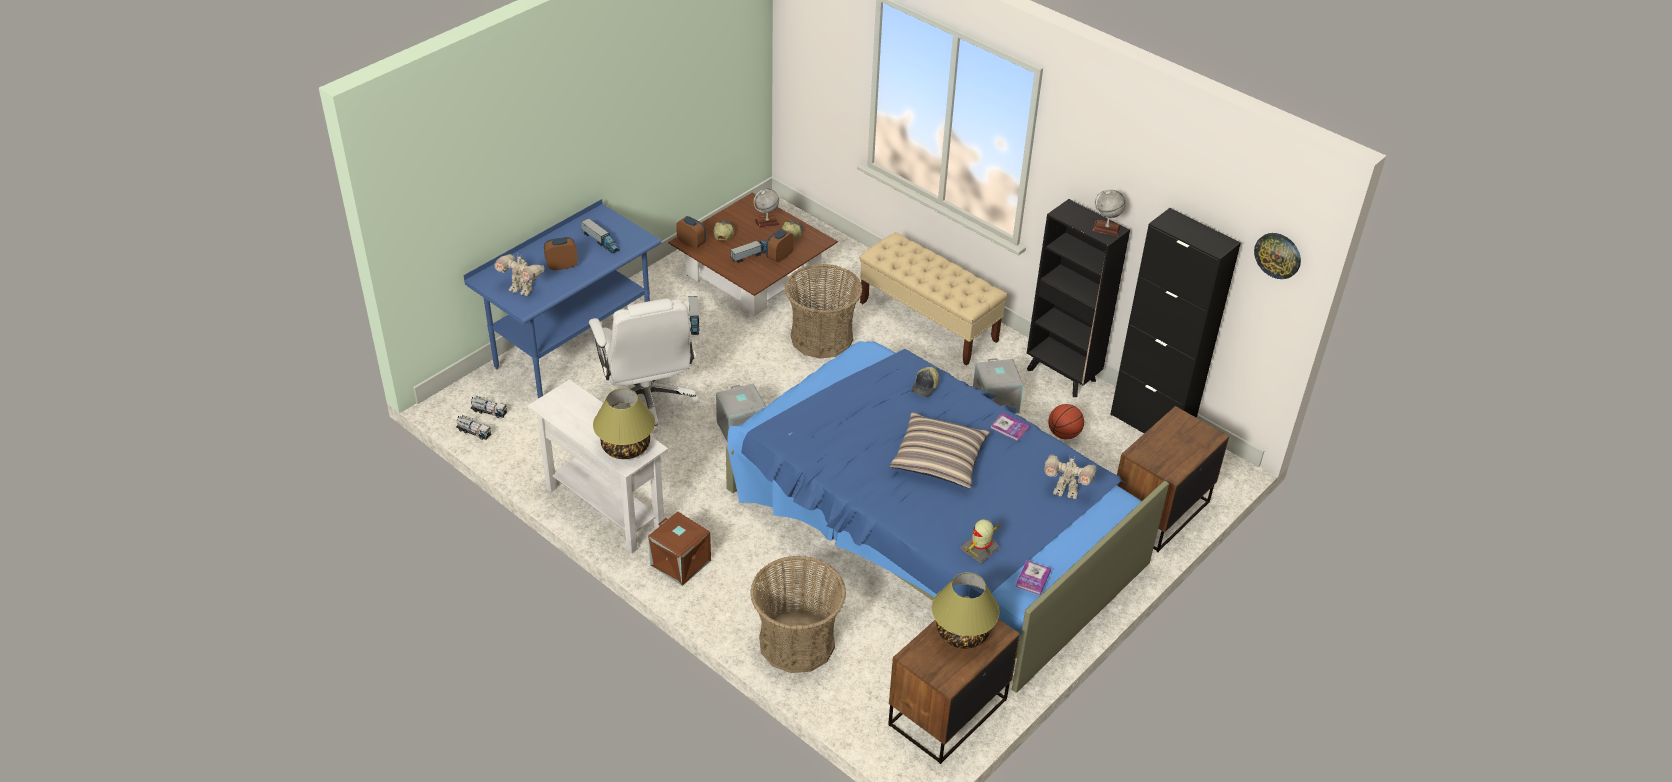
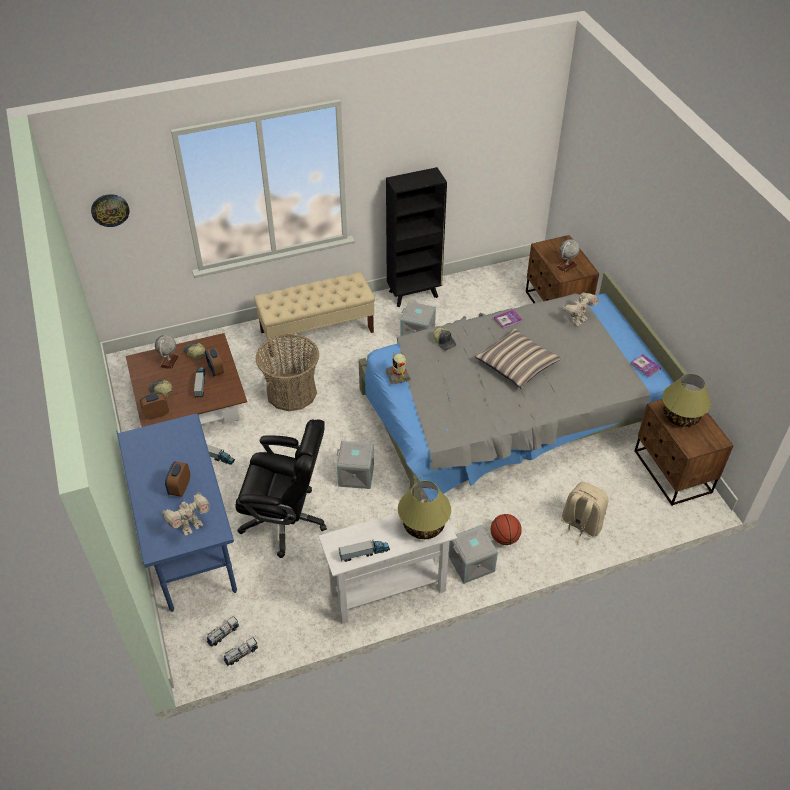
camera: 60 degrees left, 5 degrees up
(600, 241) = (168, 451): toy truck -> toy truck (364, 553)
(647, 401) = (286, 520): white office chair -> black office chair
(679, 563) = (471, 564): brown storage box -> grey storage box
(796, 642) = (580, 525): basket -> beige backpack
(931, 524) = (509, 412): blue bed -> grey bed
(980, 550) = (609, 379): toy robot -> toy robot (398, 375)
(1063, 434) = (466, 316): basketball -> basketball (504, 538)
(1106, 229) = (429, 175): globe -> globe (566, 266)
(1151, 424) = (482, 277): black cabinet -> none
(1278, 255) = (539, 115): wall clock -> wall clock (110, 210)

